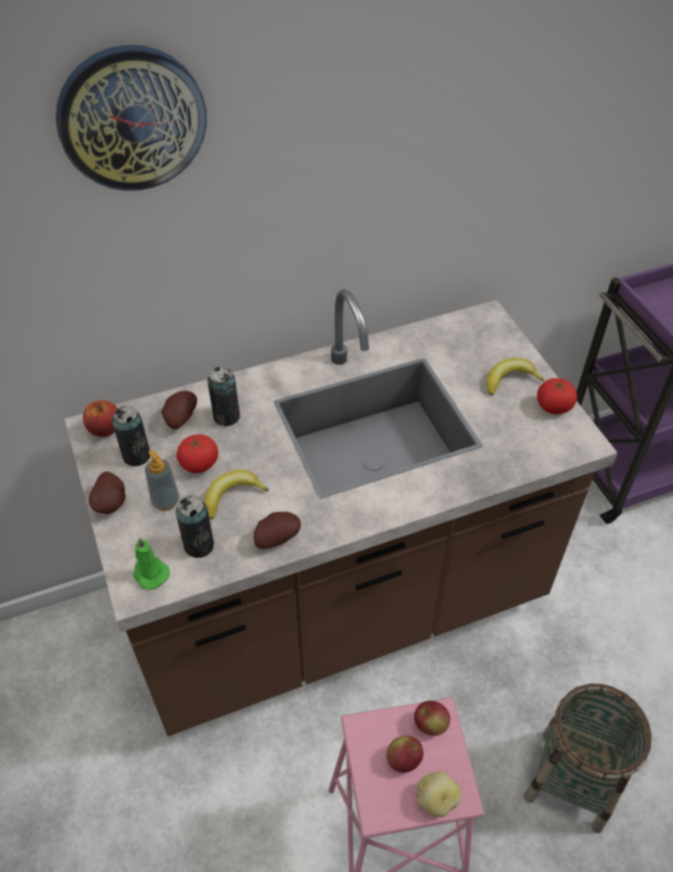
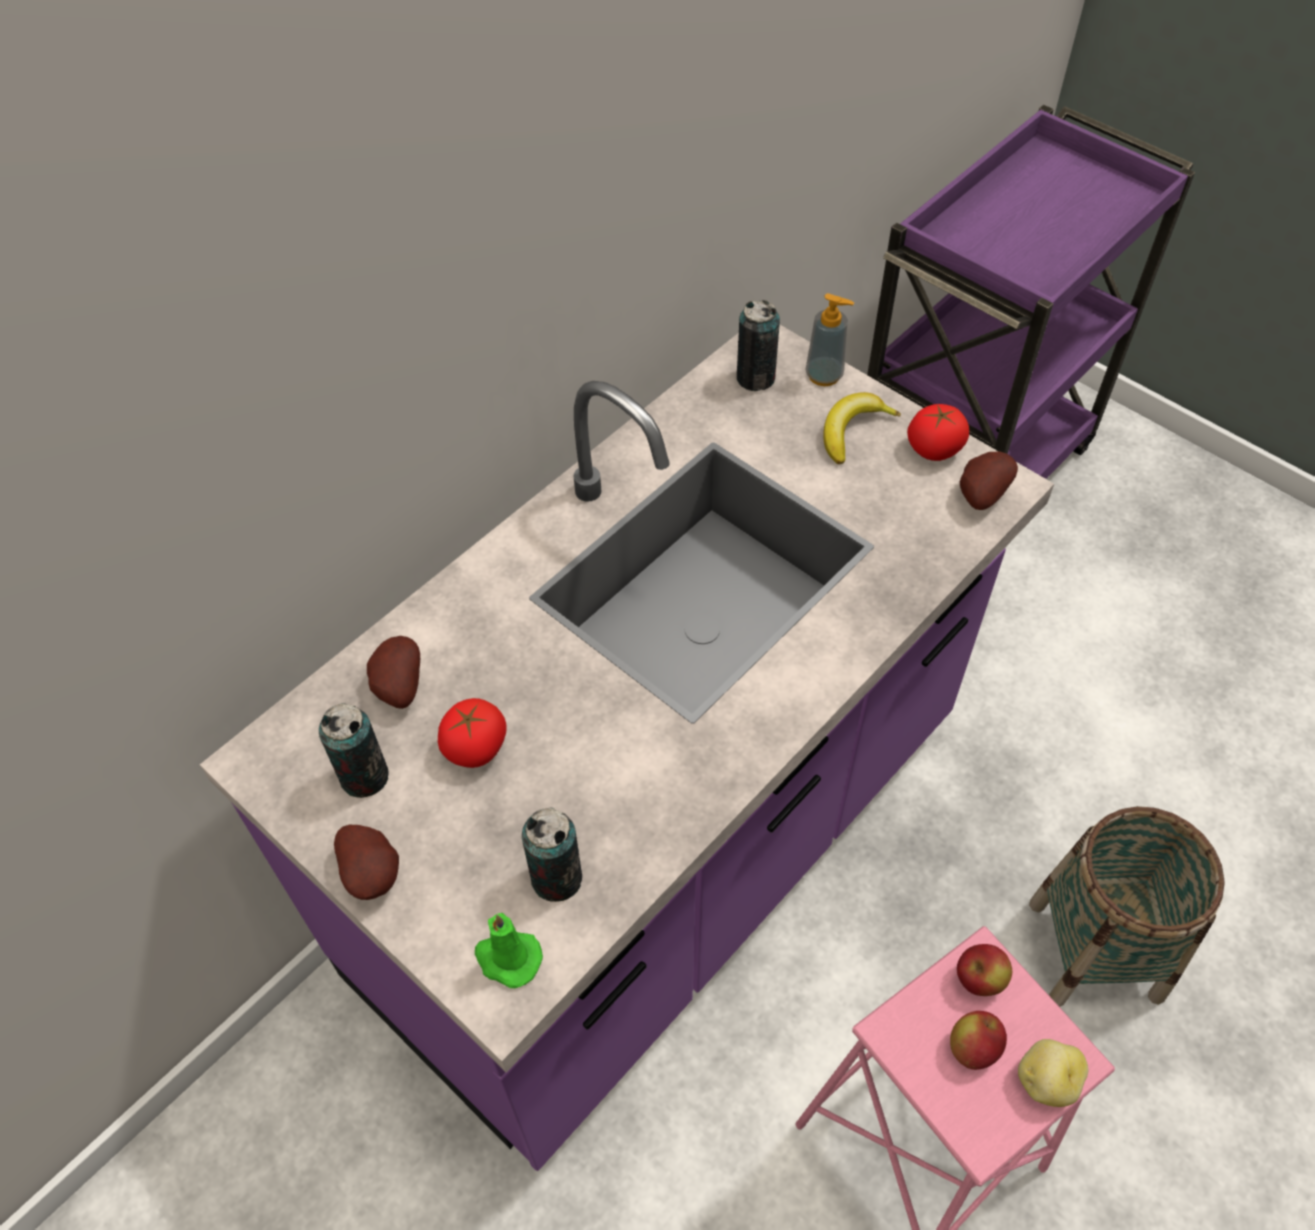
camera: 25 degrees left, 5 degrees up
(105, 430) = (283, 755): apple -> none
(132, 119) = (216, 212): wall clock -> none
(166, 501) = (459, 831): soap dispenser -> soap dispenser (824, 375)
(226, 417) = (471, 652): can -> can (755, 378)
(232, 496) = (559, 777): banana -> none
(276, 538) = (667, 813): potato -> potato (980, 494)
(336, 604) = (663, 854): brown counter -> purple counter

